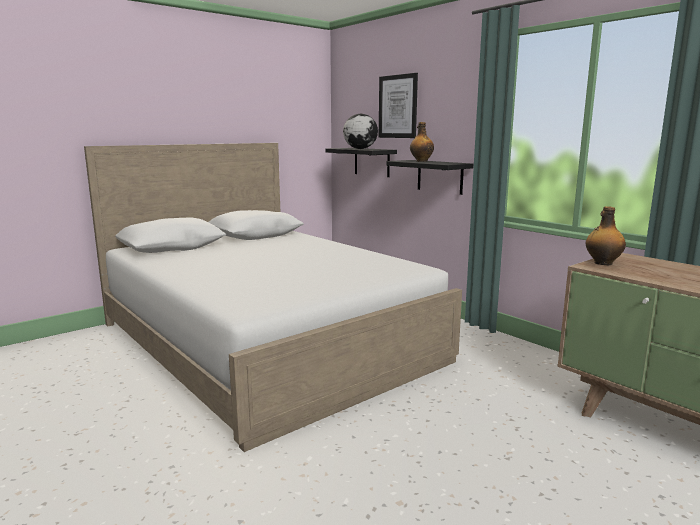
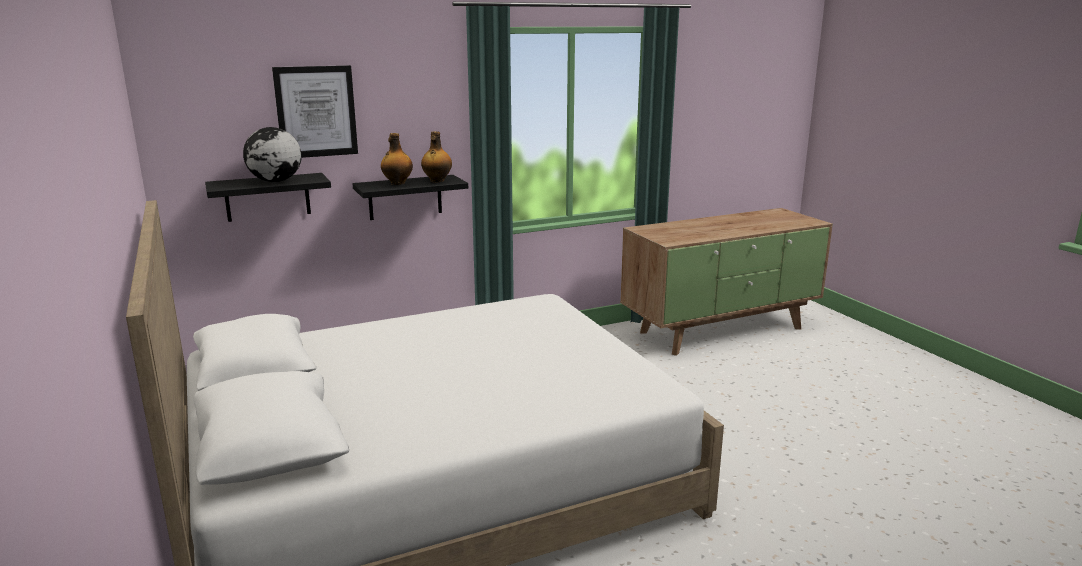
camera: 75 degrees left, 5 degrees up
(602, 263) = (660, 238): bottle -> bottle (437, 181)

